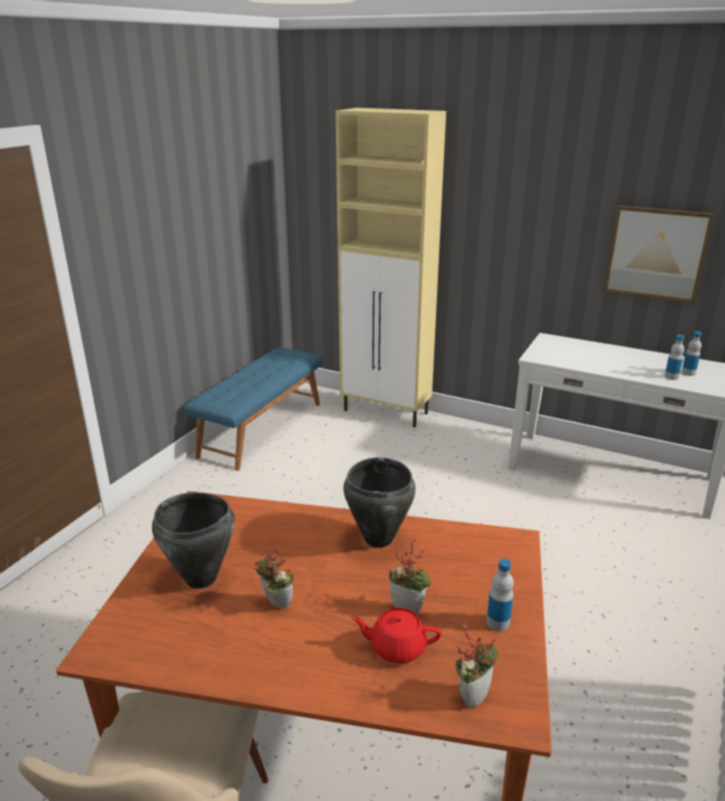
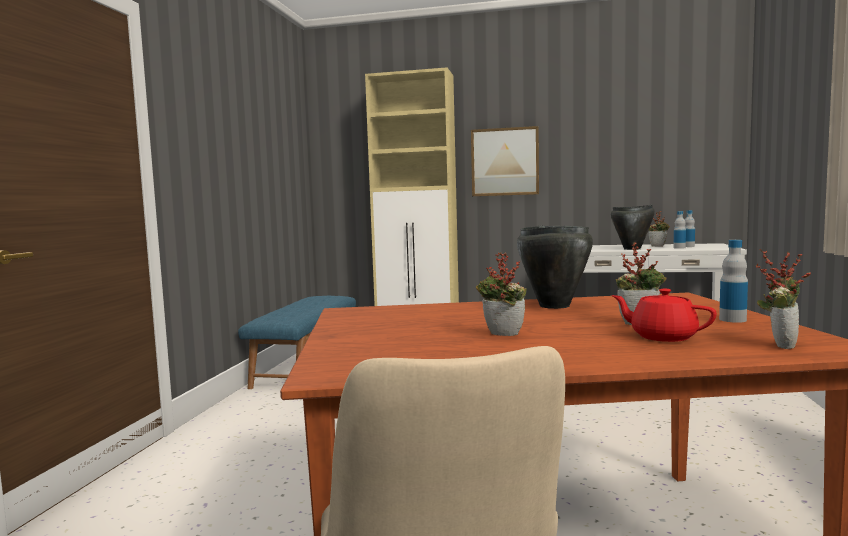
camera: 15 degrees left, 20 degrees down
(201, 579) = (399, 334): black cooking pot -> black cooking pot (632, 249)
(396, 647) = (662, 337): red teapot -> red teapot turned 45 degrees clockwise
(654, 364) = (658, 246): none -> potted plant
(656, 253) = (636, 164): picture -> picture (505, 162)

